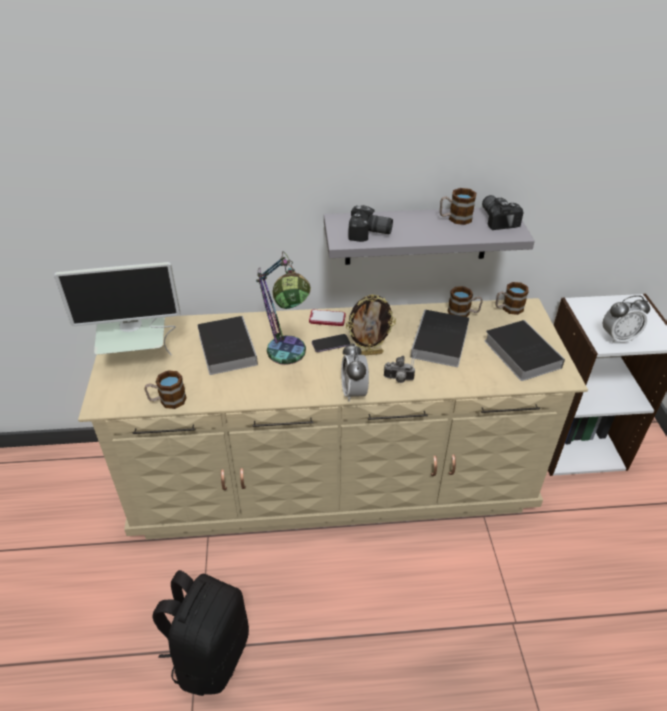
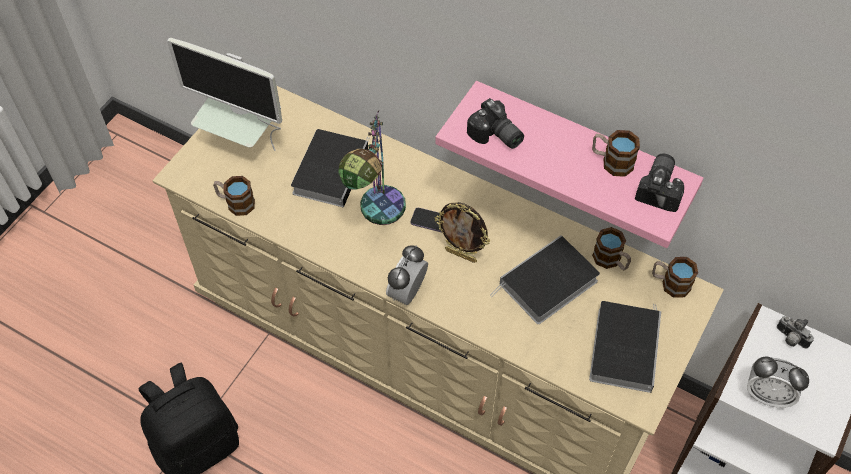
camera: 35 degrees right, 15 degrees up
(327, 319) = (456, 187): phone -> none
(398, 379) = (463, 303): camera -> camera (790, 339)
(417, 235) = (581, 151): grey shelf -> pink shelf

